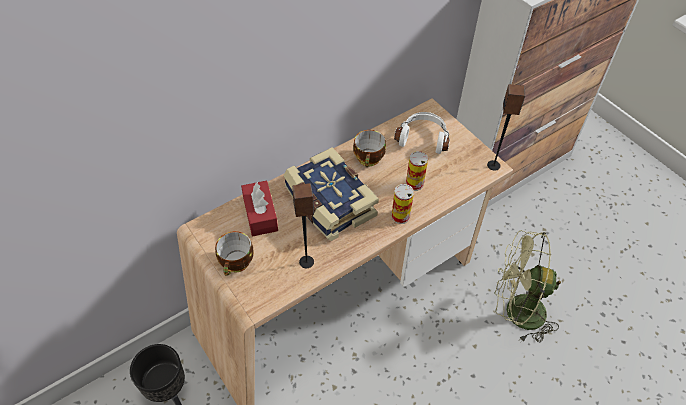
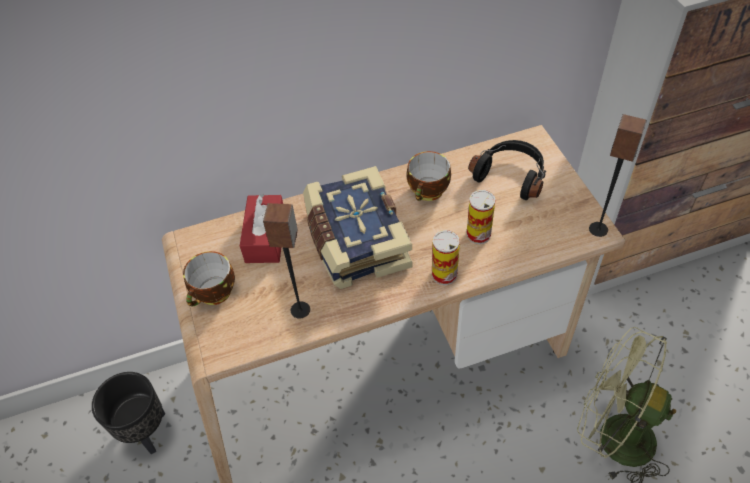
camera: 20 degrees right, 0 degrees up
(423, 138) = (511, 175): white headphones -> black headphones

